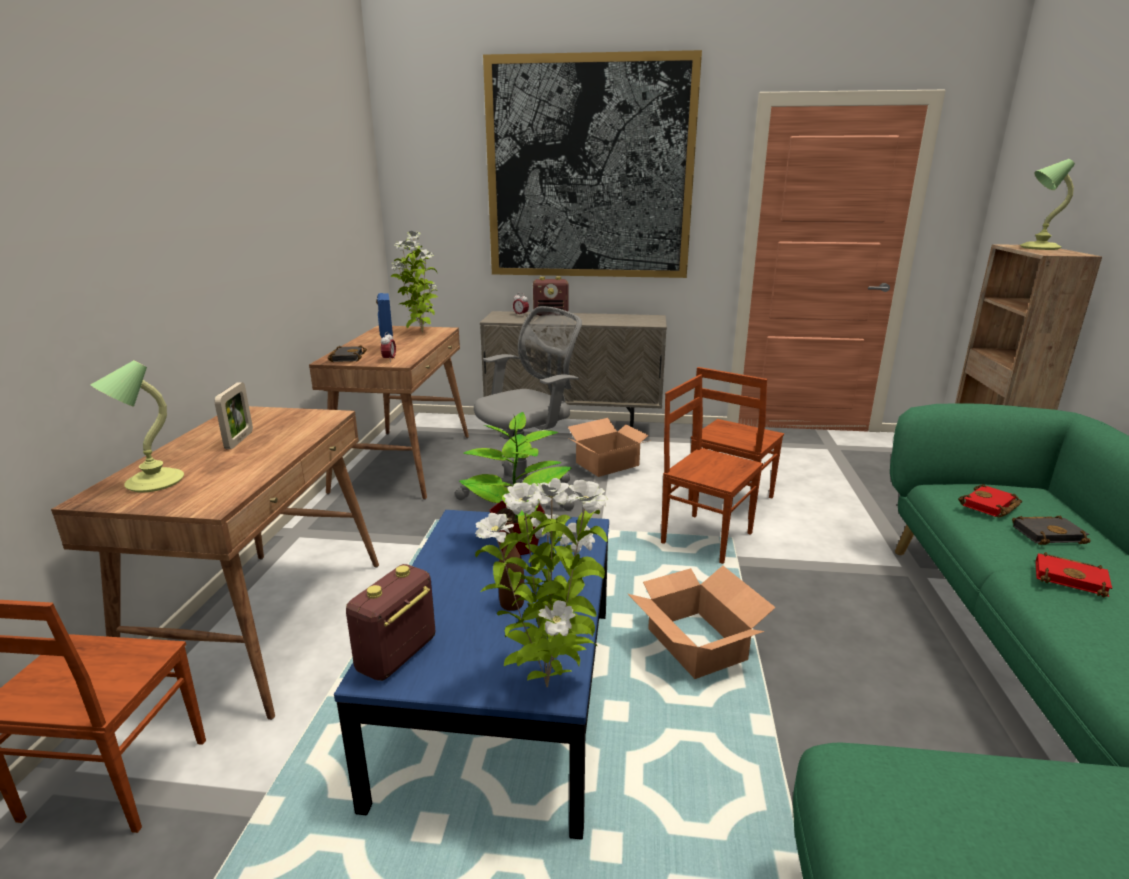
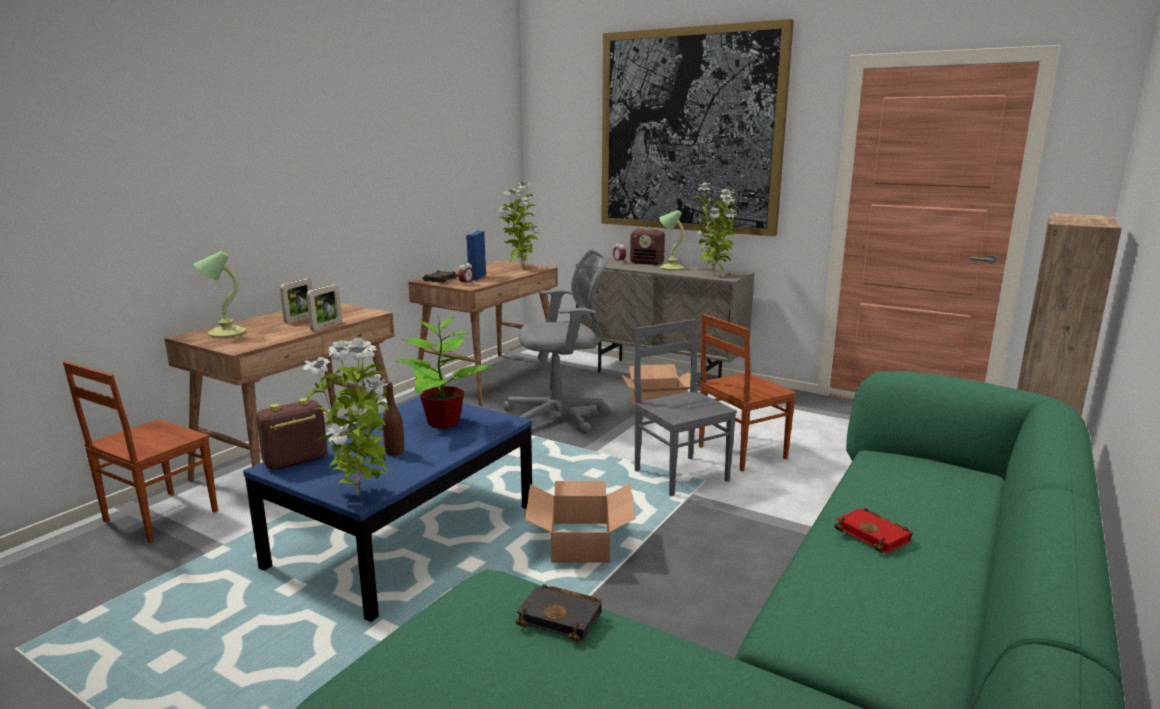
camera: 25 degrees right, 5 degrees down
(297, 446) = (326, 326): none -> picture frame
(636, 321) = (714, 274): none -> potted plant
(706, 537) = (681, 475): brown chair -> grey chair
(990, 506) = (894, 474): red book -> none
(1038, 248) = (1084, 218): table lamp -> table lamp (671, 268)
(1048, 534) = (917, 503): black book -> black book (562, 617)

